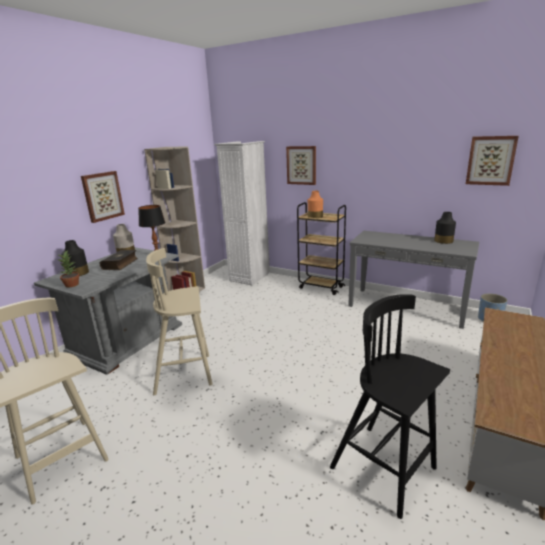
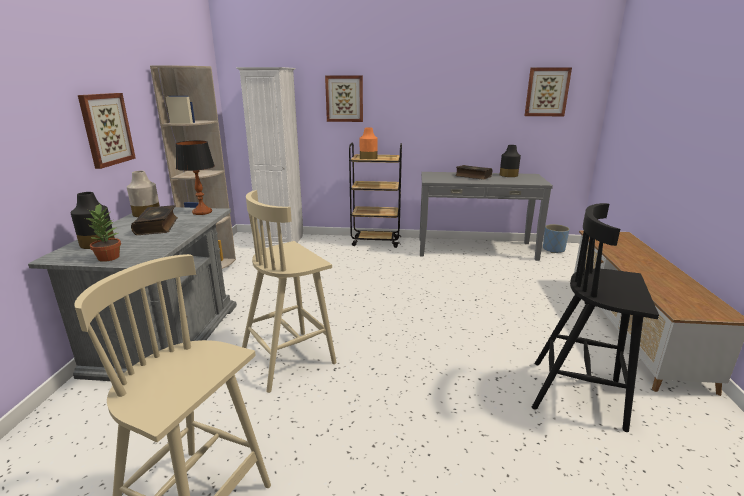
camera: 25 degrees left, 0 degrees up
(404, 239) = (473, 176): none -> book

